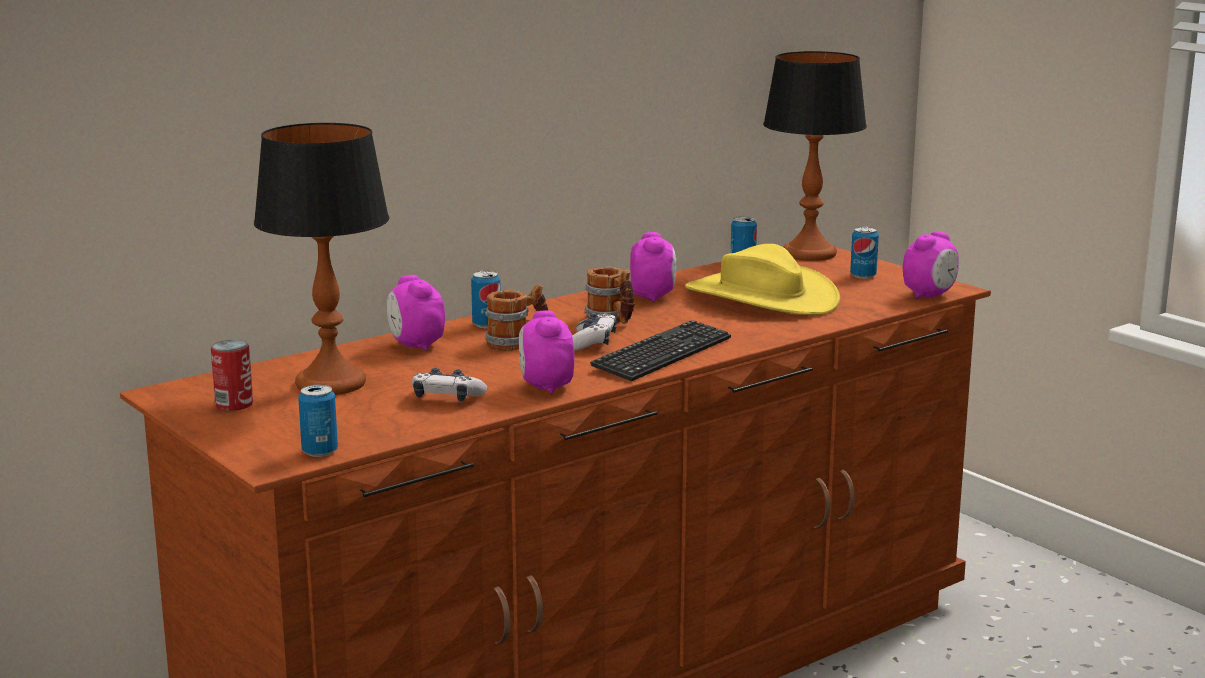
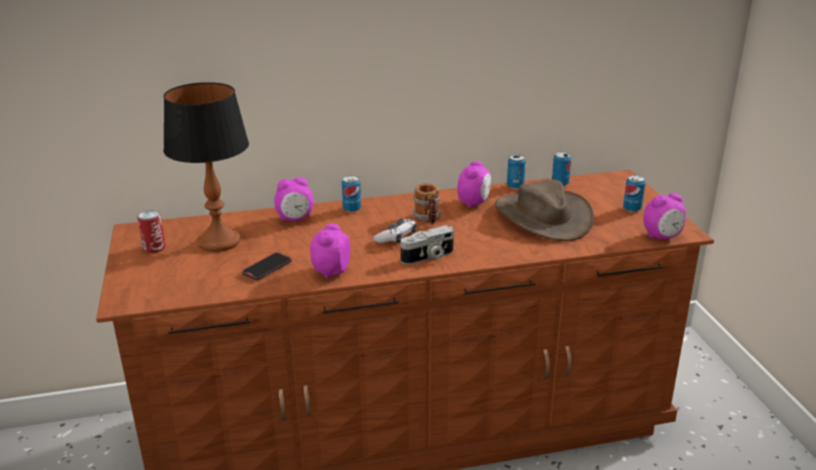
camera: 25 degrees right, 10 degrees up
(320, 451) = (155, 298): can -> can (515, 186)
(416, 346) = (295, 219): alarm clock -> alarm clock turned 105 degrees counterclockwise
(447, 397) = (267, 268): game controller -> phone
(517, 343) = (353, 229): mug -> none
(662, 354) = (428, 257): keyboard -> camera
(761, 297) = (542, 216): yellow hat -> brown hat
(810, 254) = (614, 181): table lamp -> none

